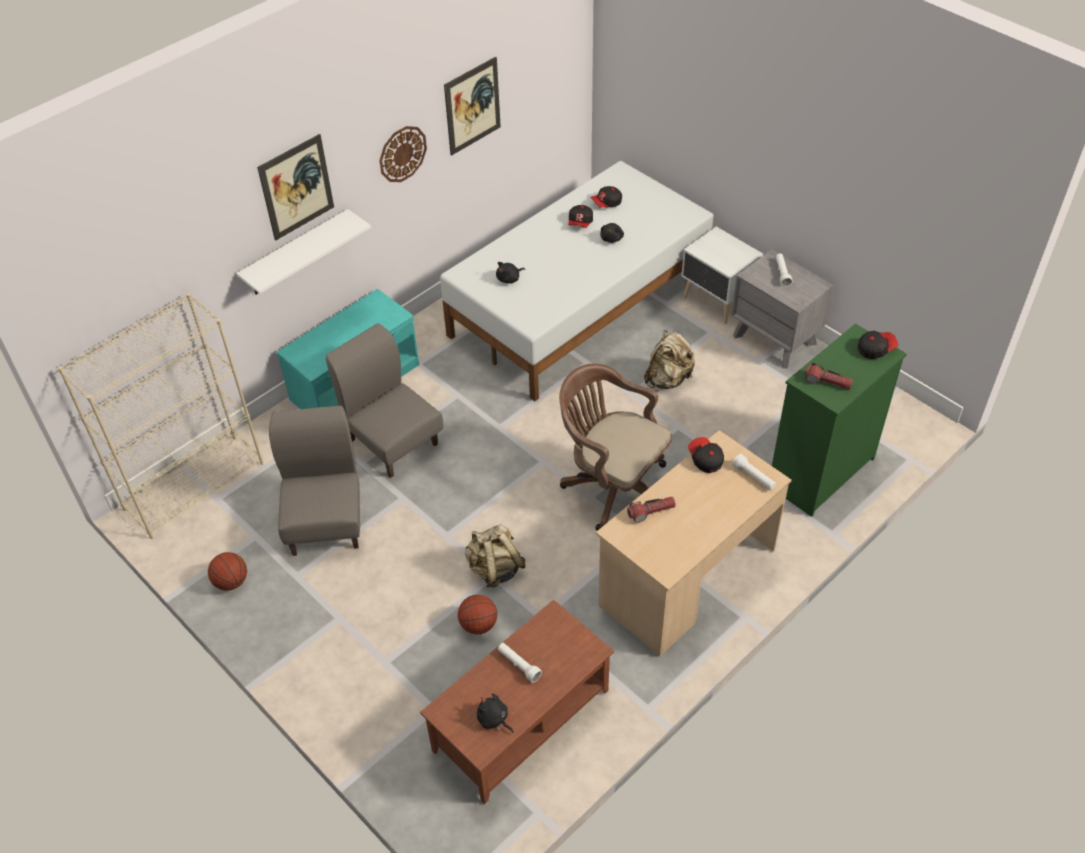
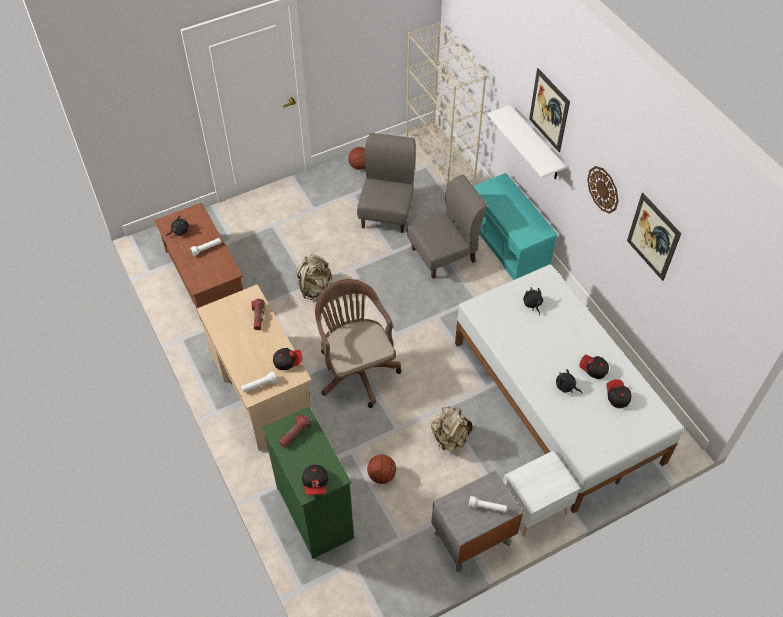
camera: 105 degrees right, 5 degrees up
(326, 522) = (387, 212): grey chair -> grey chair turned 90 degrees counterclockwise
(478, 625) = (277, 271): basketball -> basketball (381, 475)
(612, 486) = (356, 369): brown office chair -> brown office chair turned 75 degrees counterclockwise

